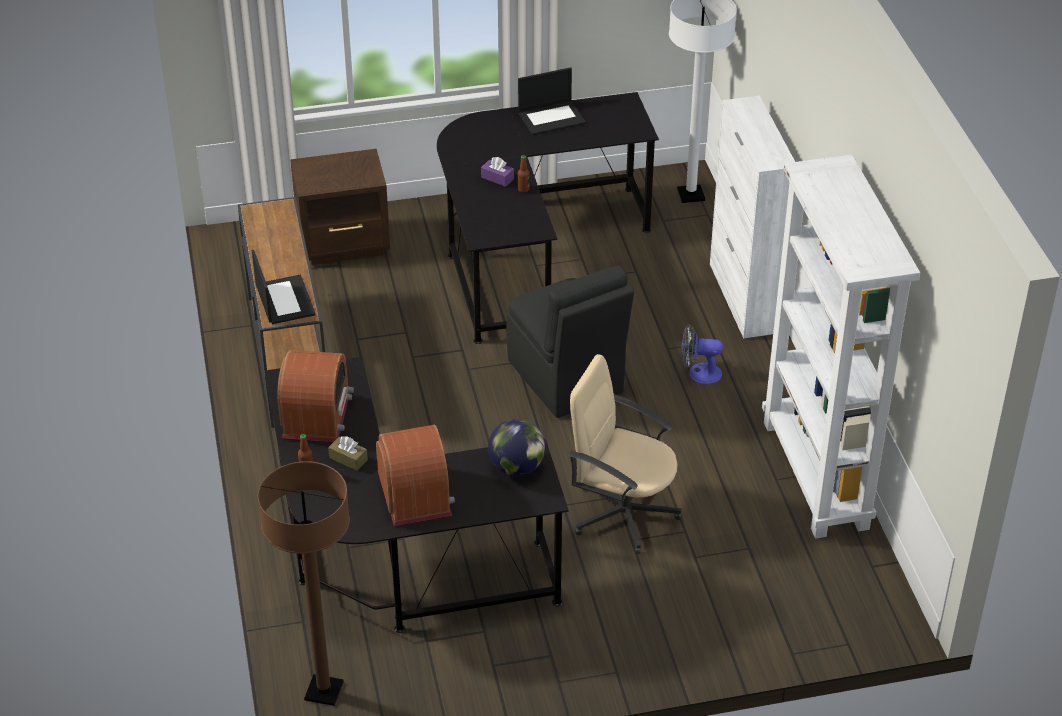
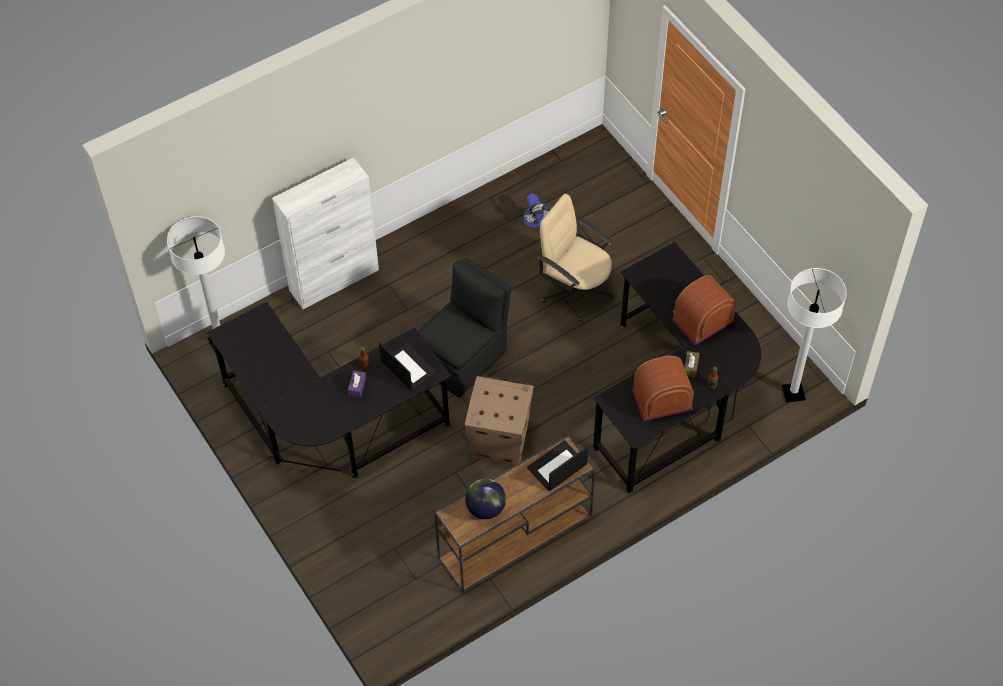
camera: 110 degrees left, 15 degrees up
(324, 691) = (793, 393): brown floor lamp -> white floor lamp
(345, 244) = (368, 554): brown nightstand -> none
(426, 378) = (499, 441): none -> cardboard box
(517, 467) = (653, 277): globe -> globe (485, 508)
(552, 117) = (263, 377): laptop -> laptop (408, 367)
(622, 513) = (576, 290): beige office chair -> beige office chair turned 120 degrees clockwise
(698, 373) = (426, 285): fan -> fan (535, 221)
(817, 475) = (496, 202): white bookcase -> none

